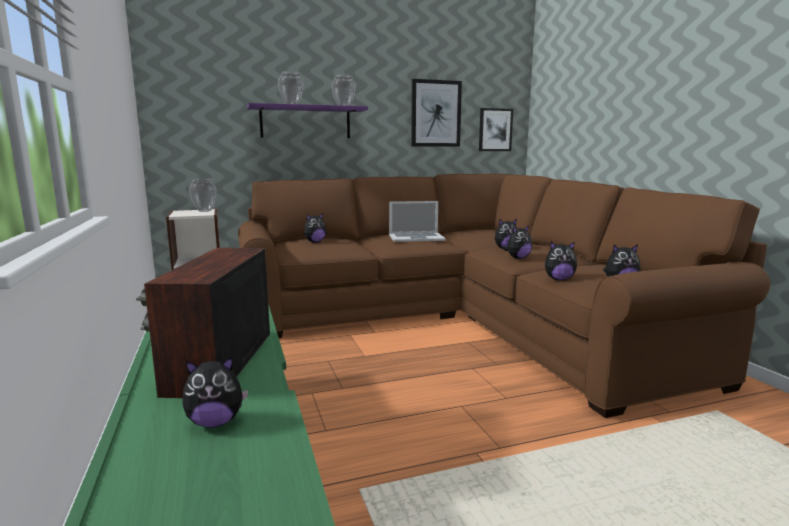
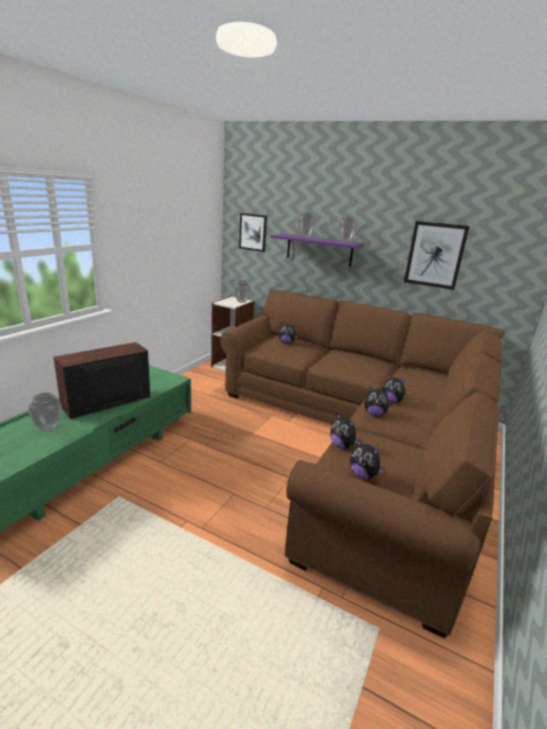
camera: 45 degrees right, 10 degrees up
(215, 422) = (49, 428): plush toy -> vase
(416, 237) = (358, 363): laptop -> none
(495, 130) = (503, 279): picture -> picture (253, 232)

